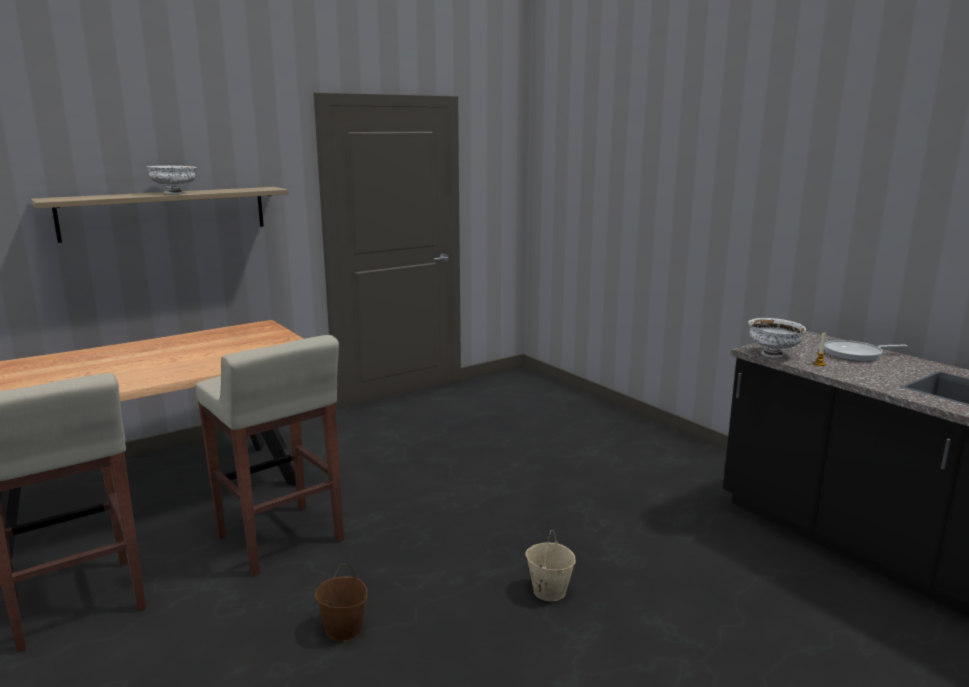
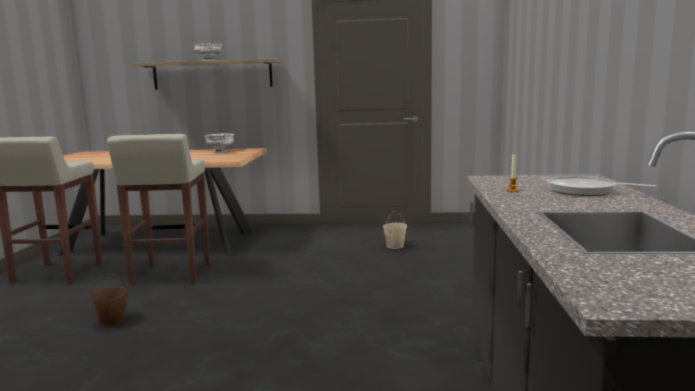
camera: 40 degrees right, 5 degrees down
(549, 591) = (237, 346): beige bucket -> beige bucket (394, 246)
(773, 354) = (491, 181): white bowl -> white bowl (220, 151)

